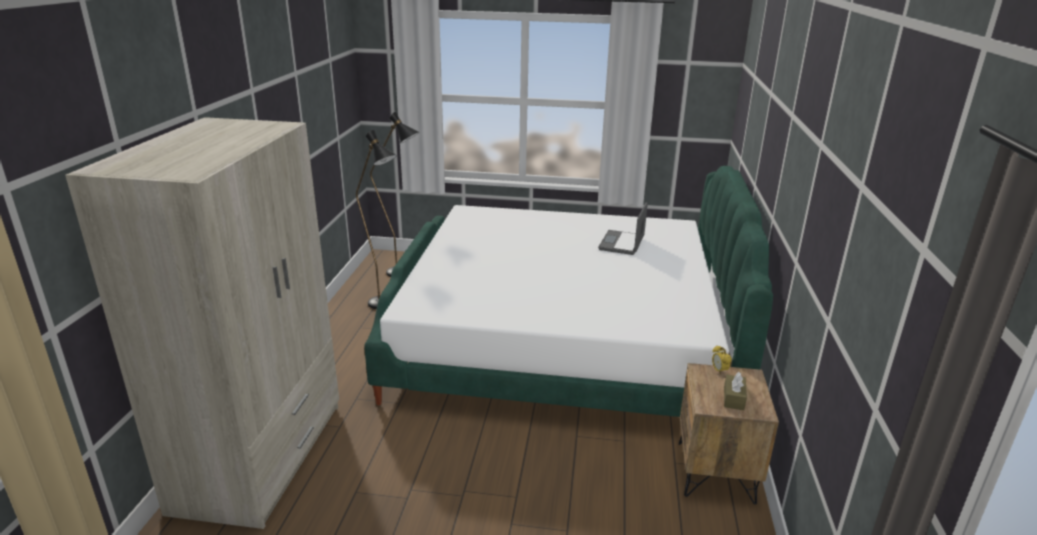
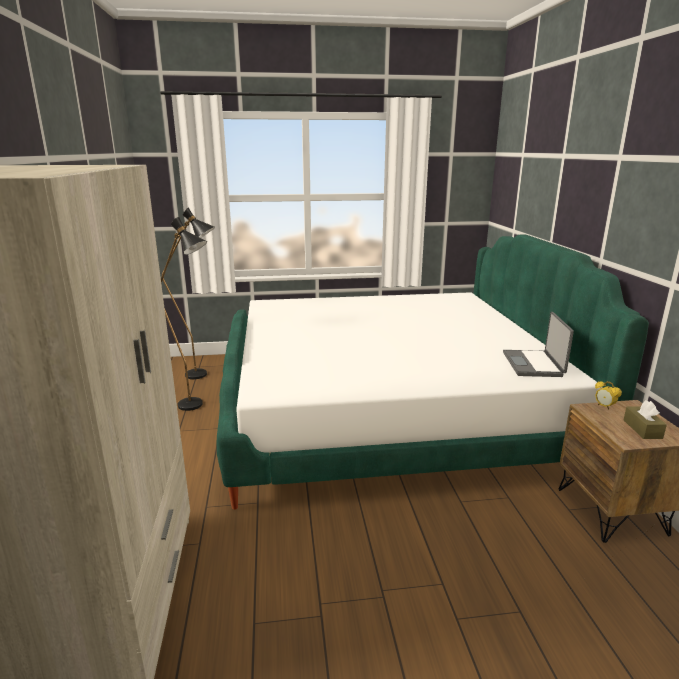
camera: 15 degrees left, 5 degrees down
(622, 244) = (428, 314): laptop -> laptop (534, 364)

